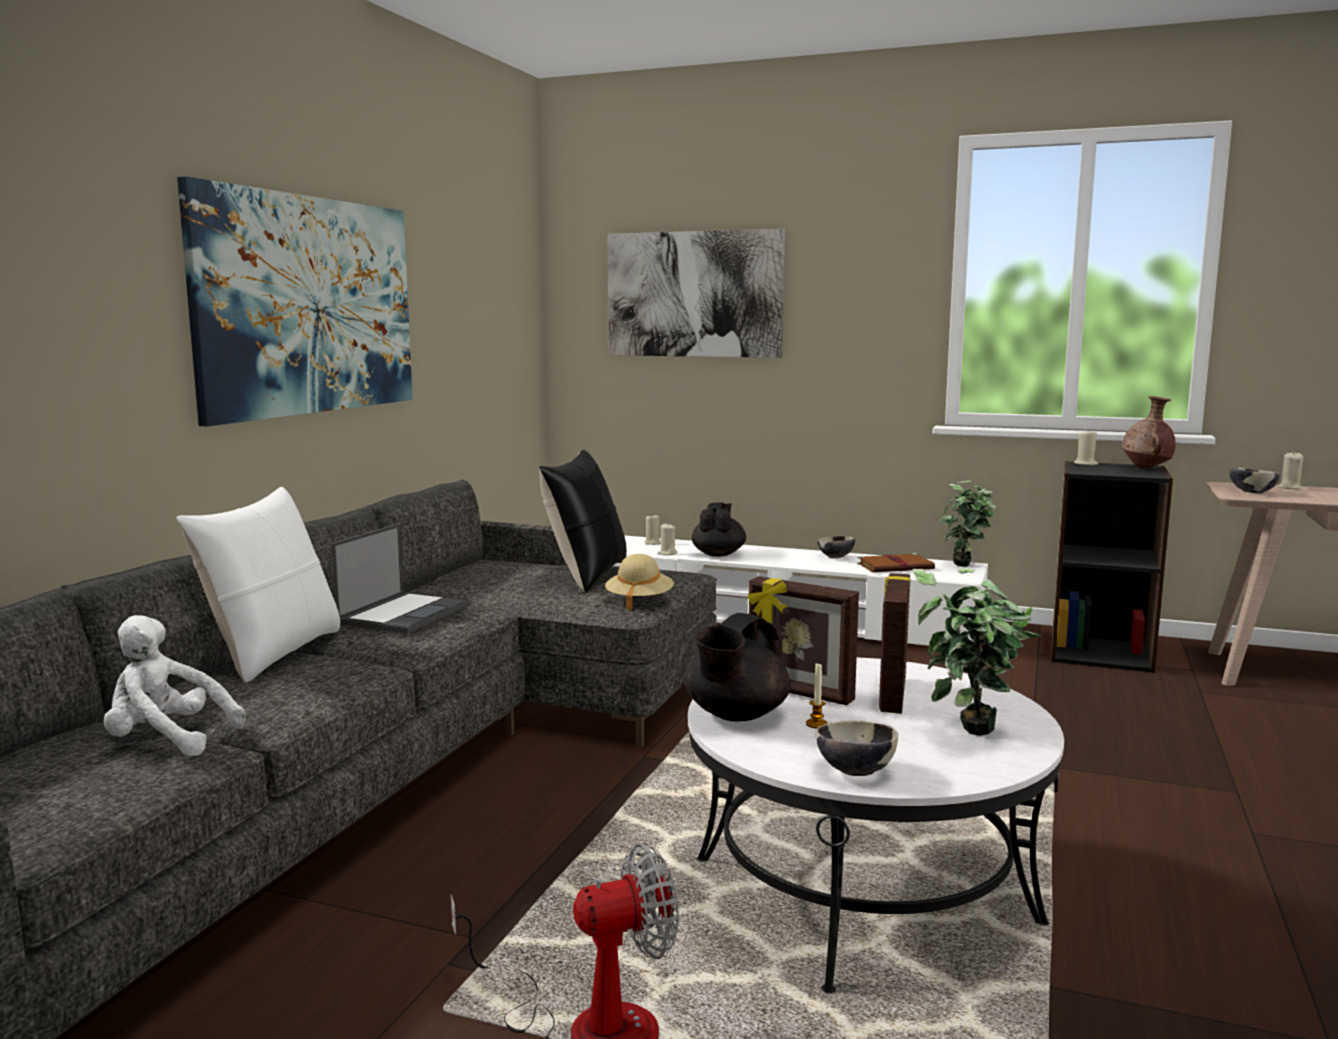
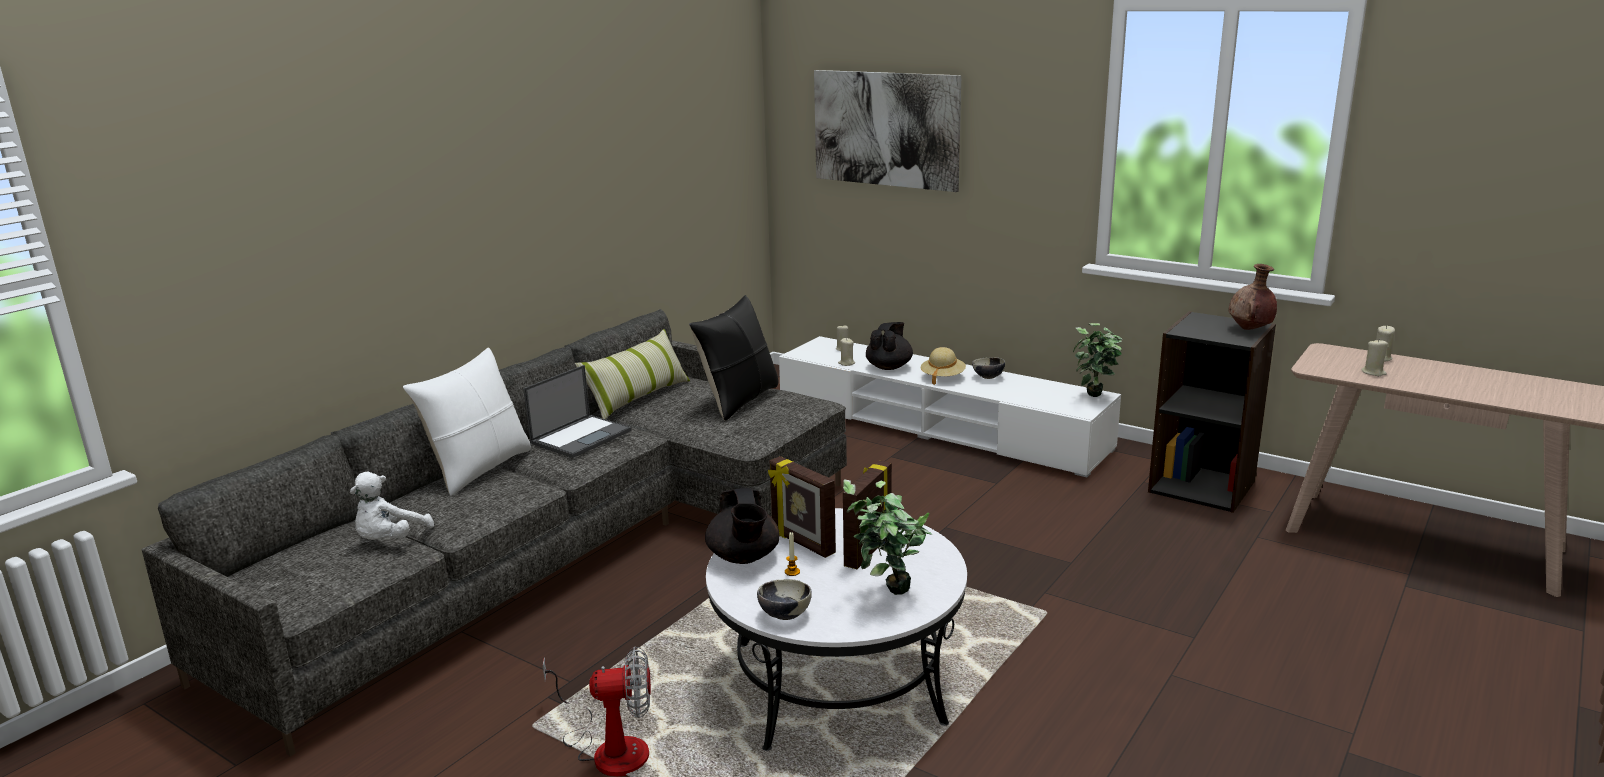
camera: 15 degrees right, 10 degrees up
(167, 741) = (390, 540): white plush toy -> white plush toy turned 90 degrees counterclockwise
(309, 305) = (526, 186): picture -> none
(453, 578) = (638, 397): none -> pillow
(639, 601) = (761, 433): beige hat -> beige hat (942, 377)
(735, 715) = (744, 558): black teapot -> black teapot turned 60 degrees counterclockwise
(896, 566) = (1033, 393): brown book -> none
(1085, 464) = (1201, 318): beige candle -> beige candle (1373, 372)
(1251, 492) = (1332, 364): bowl -> none

